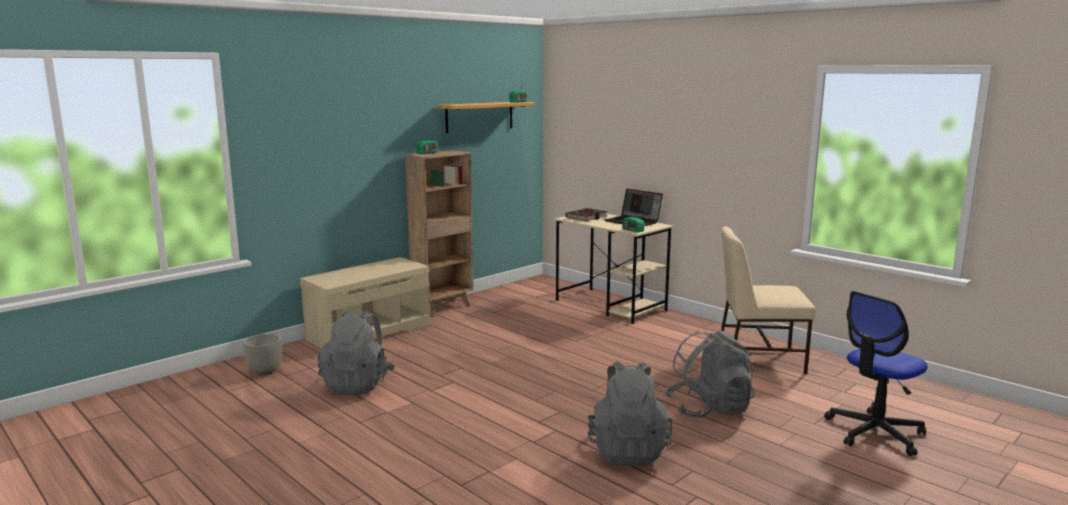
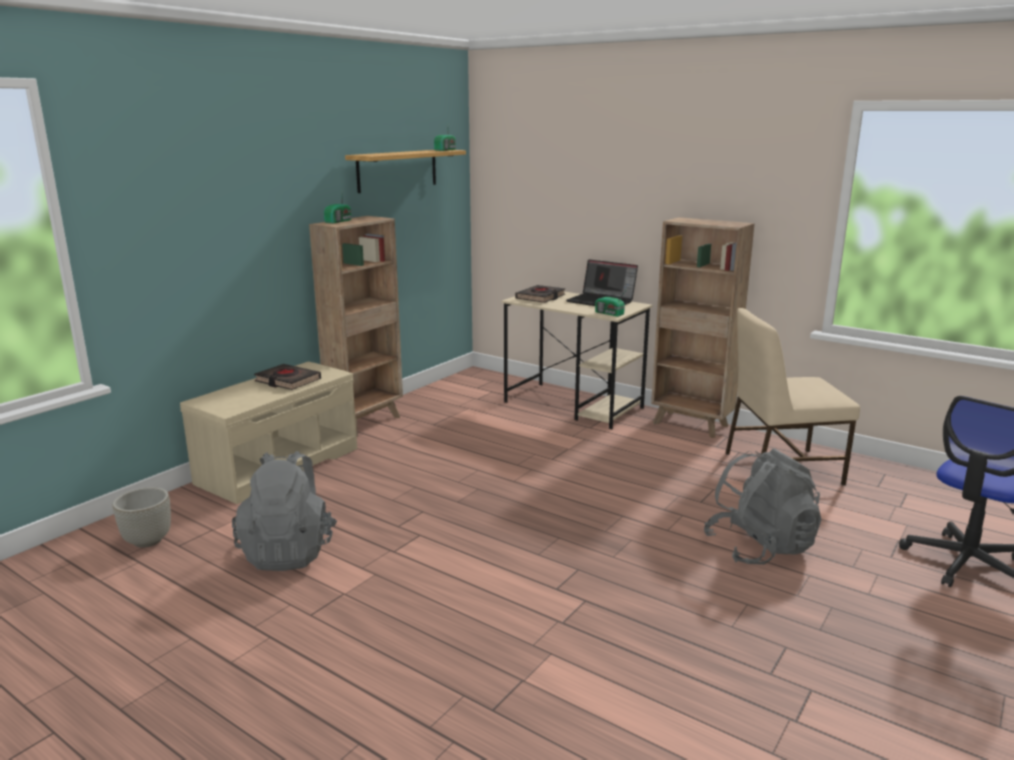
camera: 10 degrees left, 5 degrees up
(379, 268) = (287, 381): none -> black book
(628, 451) = (691, 624): grey backpack -> none
(701, 325) = (691, 425): none -> brown bookcase

